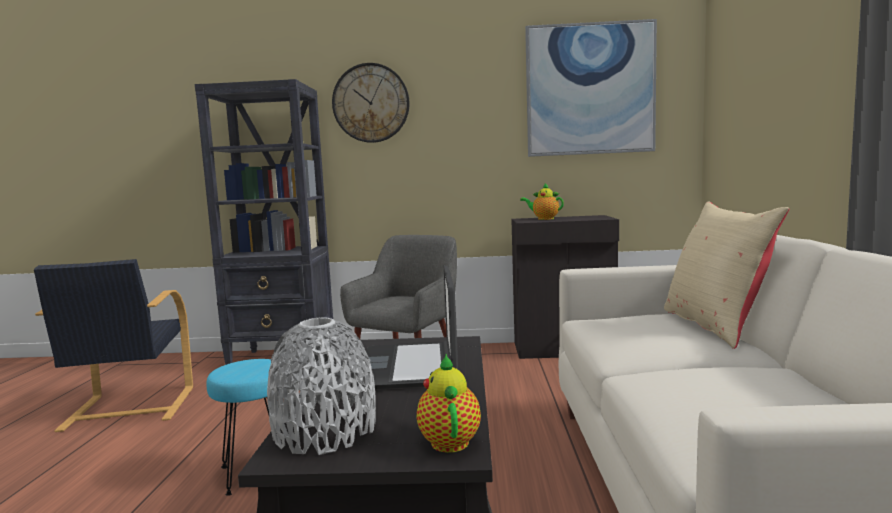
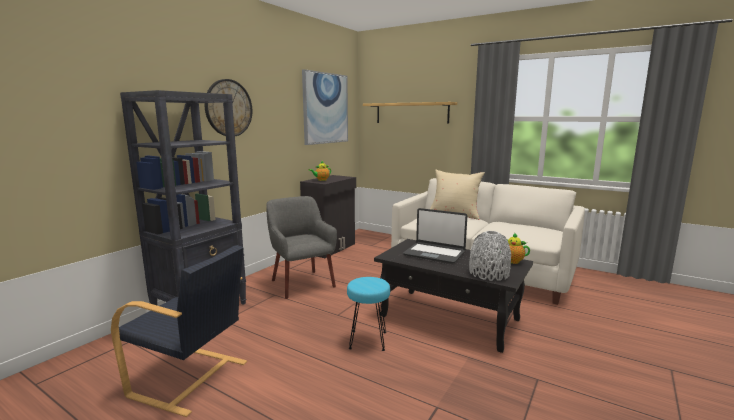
camera: 60 degrees left, 5 degrees up
(767, 70) = (411, 113): none -> shelf

